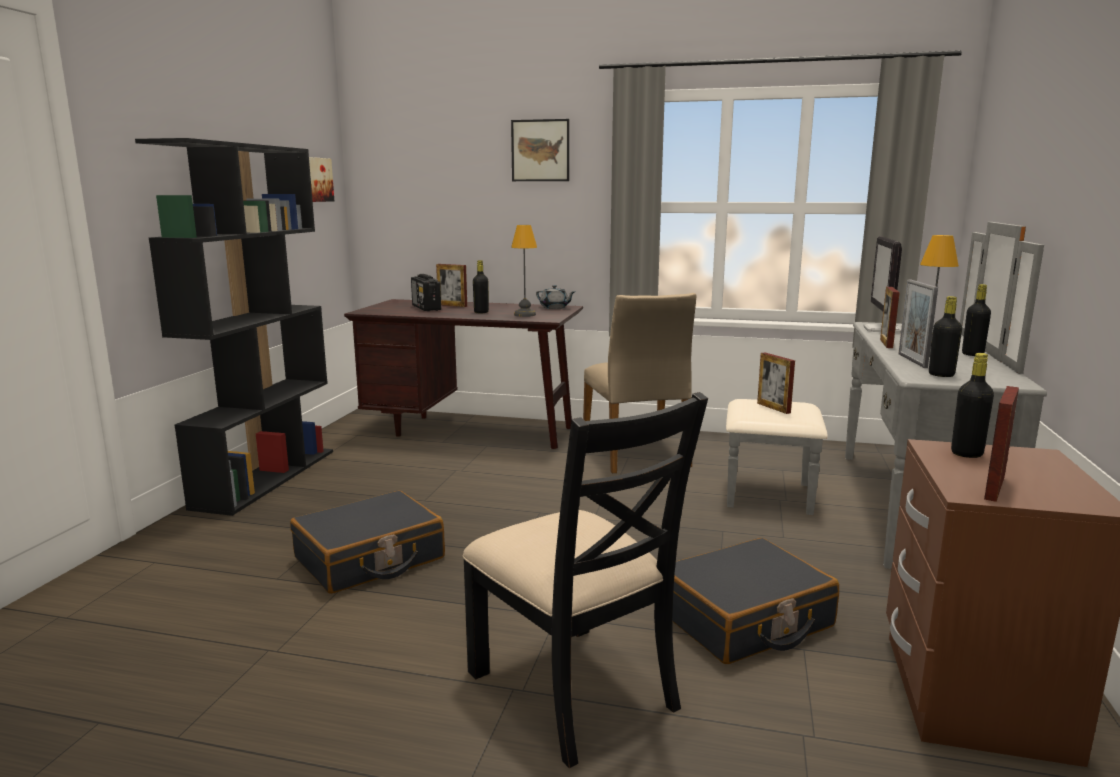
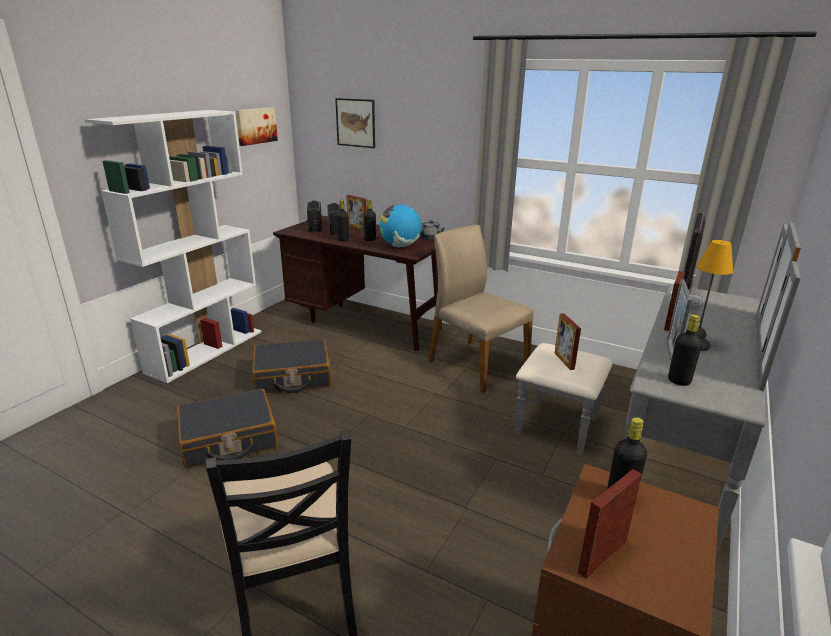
camera: 15 degrees right, 10 degrees up
(266, 477) = (206, 351): black bookcase -> white bookcase
(396, 307) = (315, 227): none -> radio
(525, 315) = (400, 246): table lamp -> globe
(540, 150) = (428, 107): picture -> picture (355, 123)
(637, 453) = (476, 364): beige chair -> beige chair turned 135 degrees clockwise
(744, 619) = (458, 557): black suitcase -> black suitcase (293, 377)
(972, 354) = (739, 351): black bottle -> black bottle (343, 240)

